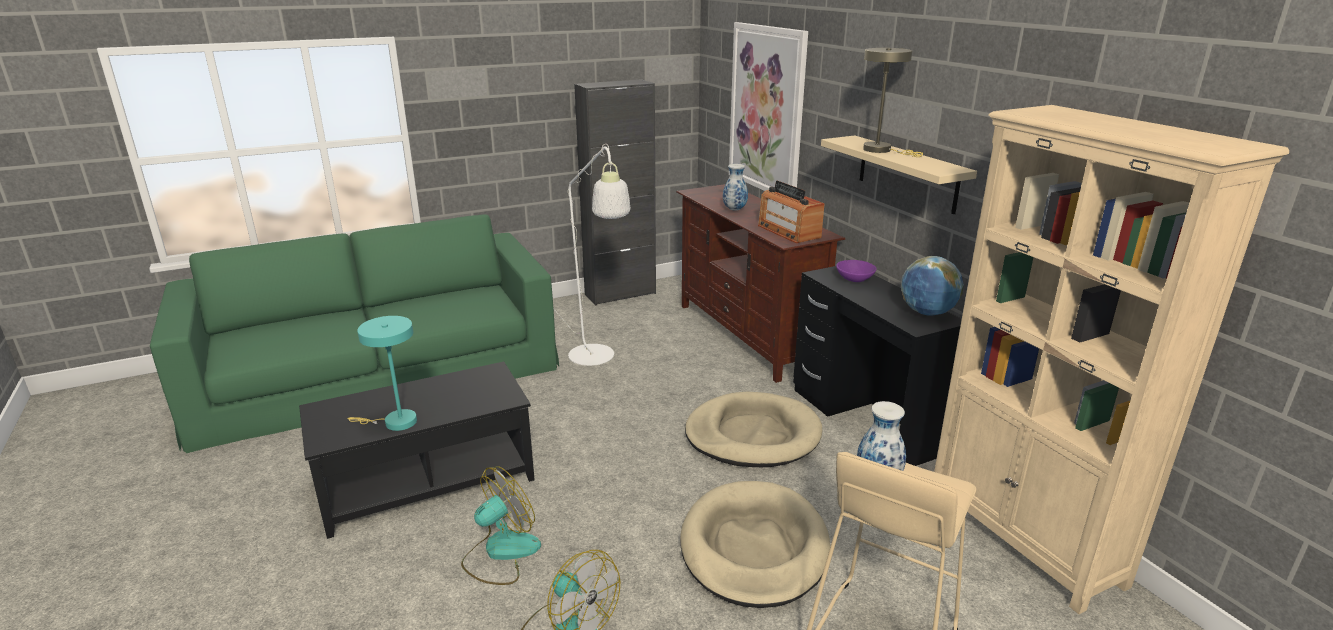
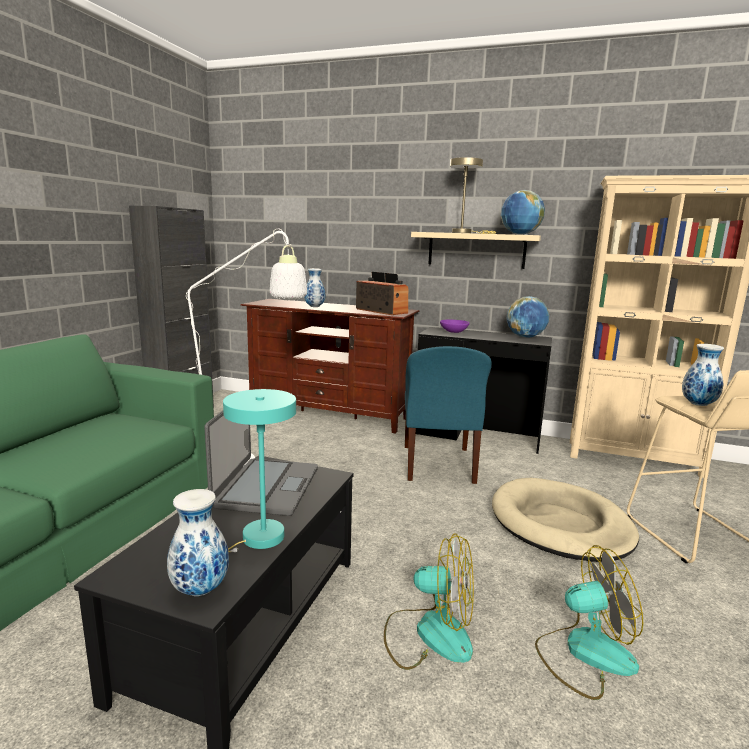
camera: 45 degrees left, 10 degrees down
(331, 435) = (200, 588): none -> vase
(461, 389) = (266, 487): none -> laptop
(501, 553) = (429, 634): fan -> fan turned 105 degrees clockwise
(752, 435) = (438, 465): beige dog bed -> blue chair
(767, 110) = (312, 229): picture -> none
(788, 231) = (381, 311): radio -> radio turned 150 degrees counterclockwise
(935, 167) = (520, 234): none -> globe

